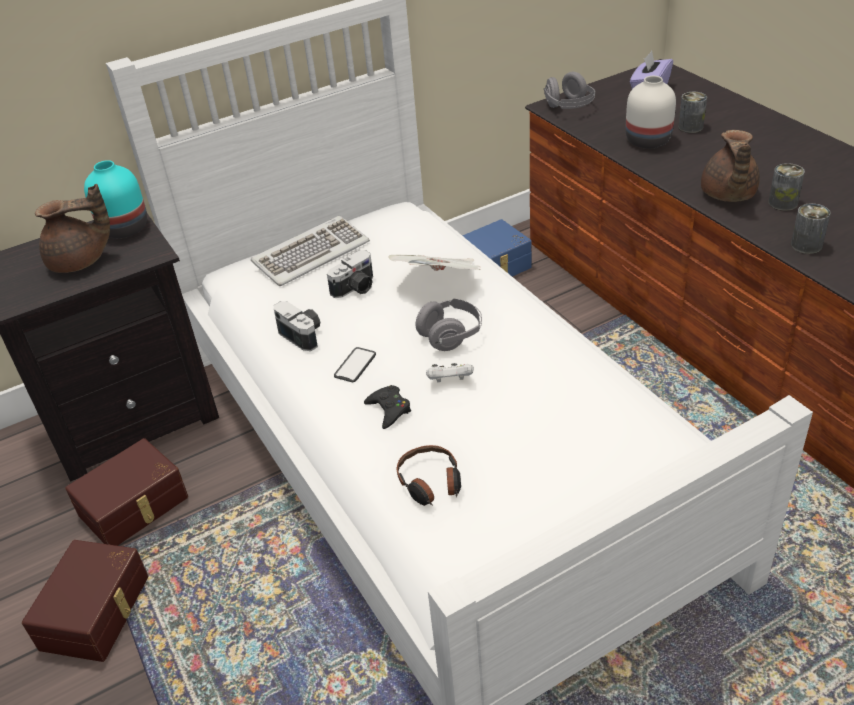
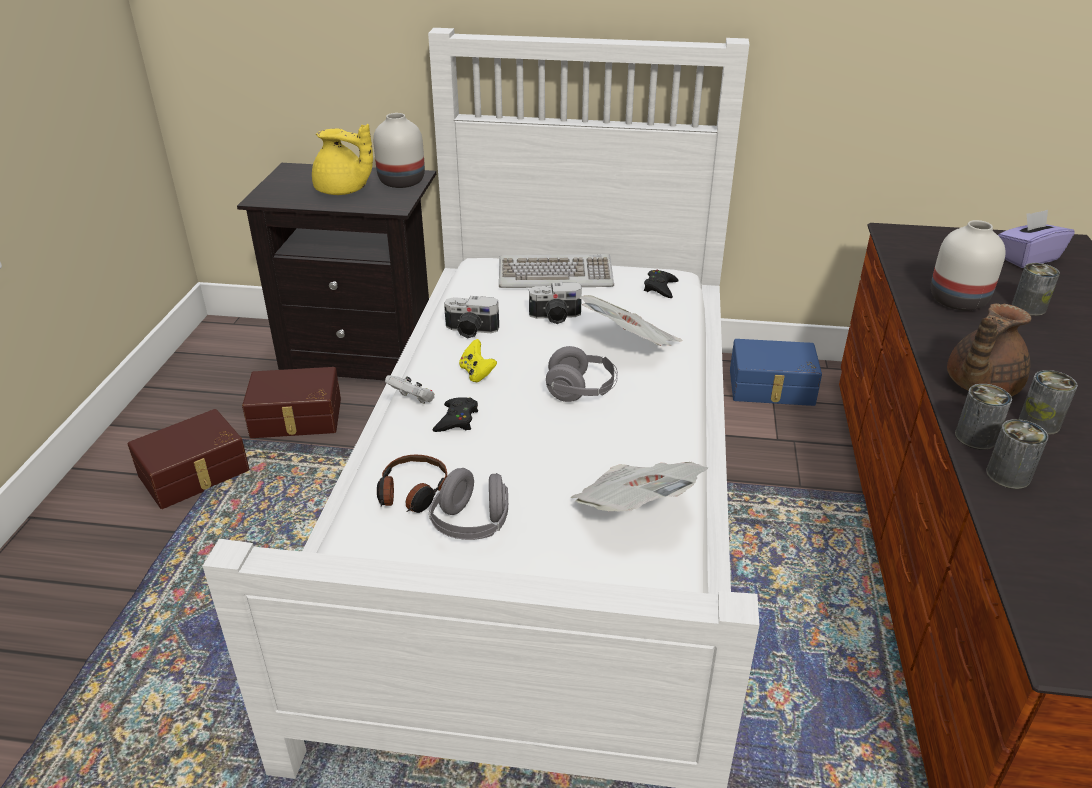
camera: 35 degrees right, 5 degrees down
(80, 262) = (343, 191): brown teapot -> yellow teapot
(125, 227) = (402, 181): turquoise vase -> white vase
(303, 334) = (471, 331): camera -> camera turned 105 degrees clockwise
(355, 365) = (477, 373): phone -> yellow game controller
(404, 225) = (660, 288): none -> black game controller
(450, 381) = (532, 426): white game controller -> white game controller (413, 400)
(569, 107) = (912, 240): grey headphones -> grey headphones (471, 525)
(592, 398) = (635, 509): none -> newspaper
(764, 230) = (975, 437): none -> can

